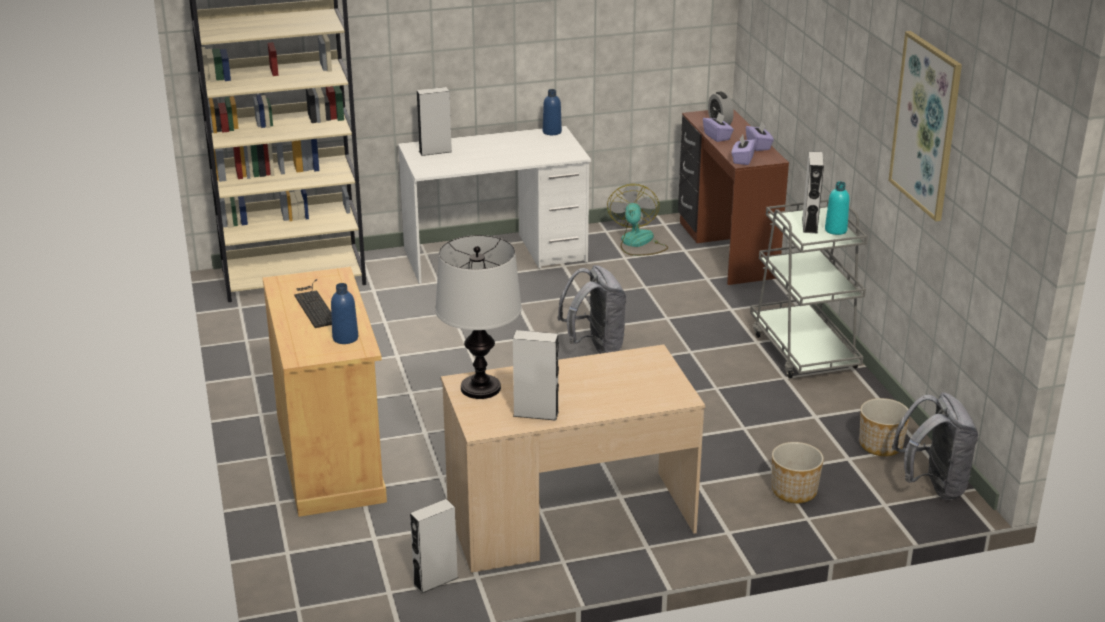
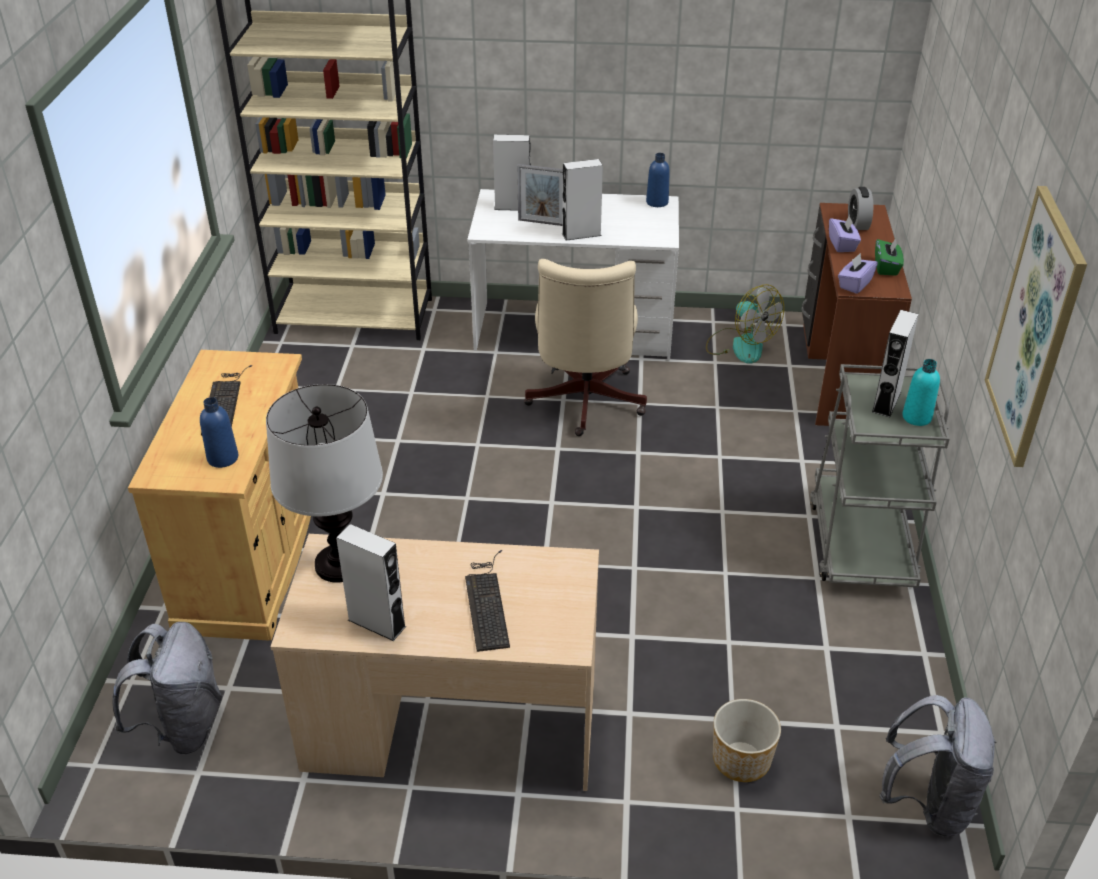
camera: 20 degrees right, 10 degrees up
(435, 581) = (256, 771): grey speaker -> grey speaker (581, 234)
(468, 158) = (542, 222): none -> picture frame
(537, 304) = (584, 404): none -> beige office chair
(595, 347) = (615, 479): grey backpack -> grey backpack (183, 726)
(606, 387) = (487, 602): none -> keyboard
(637, 243) = (740, 345): fan -> fan turned 120 degrees clockwise
(758, 146) = (886, 267): purple tissue box -> green tissue box
(880, 446) = (888, 717): planter -> none

